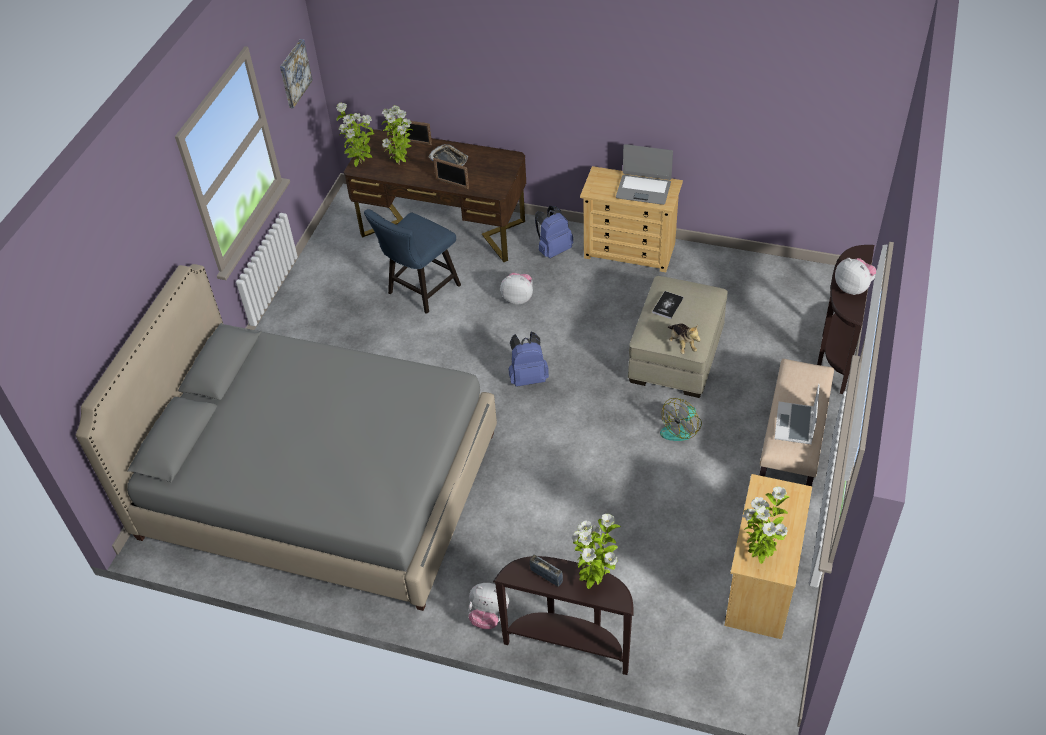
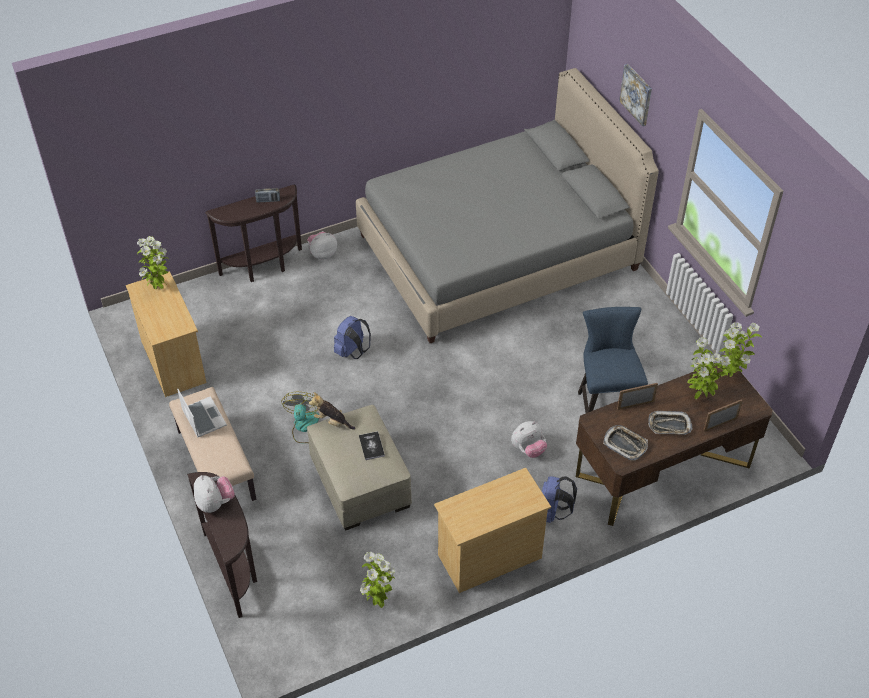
camera: 135 degrees right, 0 degrees up
(294, 73) = (809, 299): picture -> picture (636, 94)
(494, 166) = (625, 444): none -> tray
(528, 377) = (450, 394): blue backpack -> blue backpack (352, 352)
(594, 580) = (240, 213): potted plant -> potted plant (377, 601)
(643, 189) = (480, 509): laptop -> none
(853, 287) = (215, 503): plush toy -> plush toy turned 120 degrees counterclockwise

